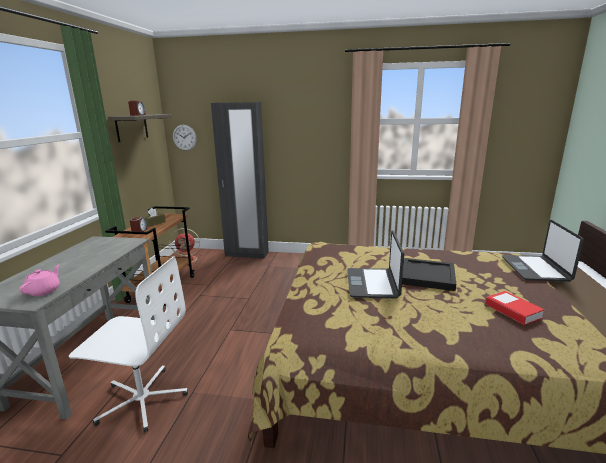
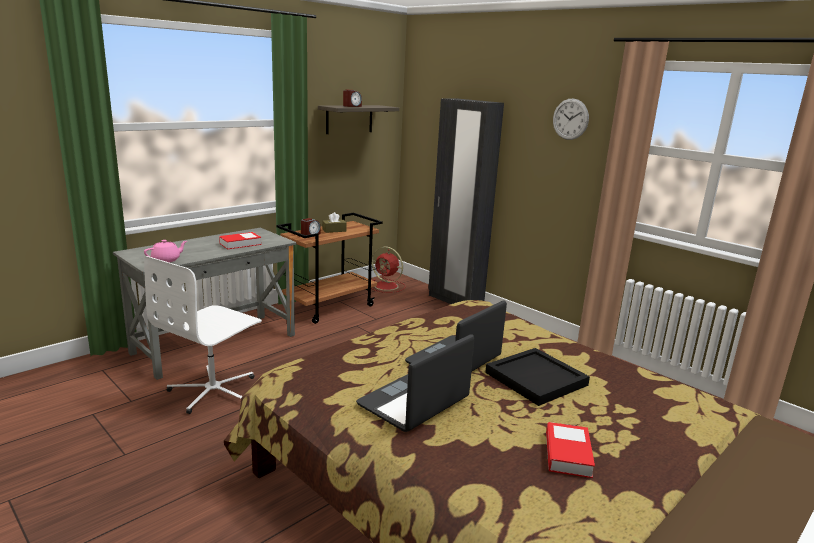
camera: 35 degrees right, 0 degrees up
(99, 254) = (240, 244): none -> book
(142, 399) = (214, 391): white office chair -> white office chair turned 75 degrees clockwise
(184, 137) = (418, 137): wall clock -> wall clock (570, 119)
(535, 269) = (724, 435): laptop -> laptop (414, 402)

